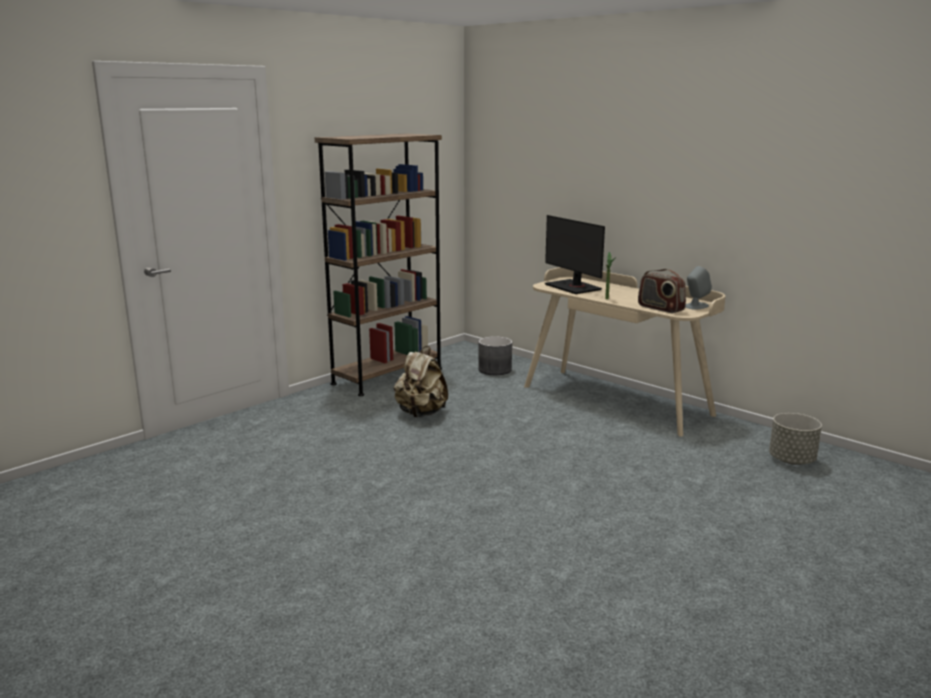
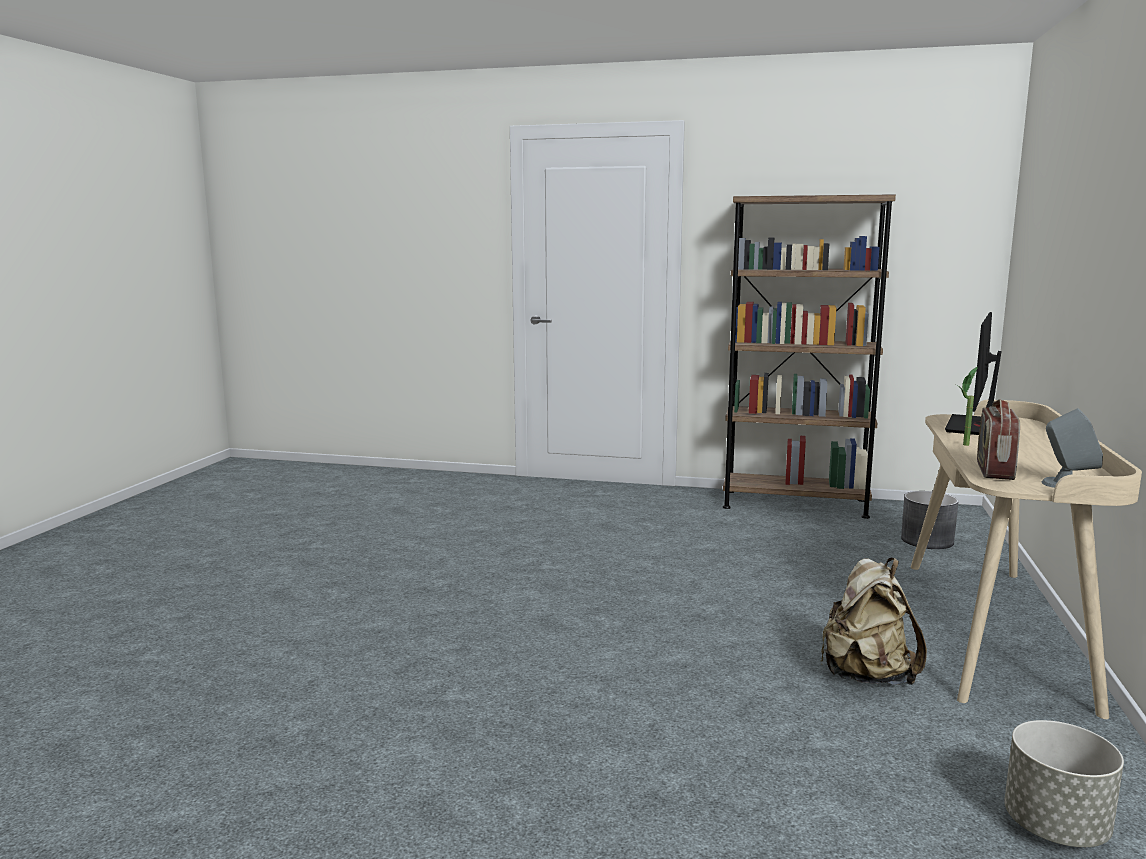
camera: 60 degrees right, 5 degrees down
(421, 413) = (730, 540): beige backpack -> beige backpack (866, 676)

